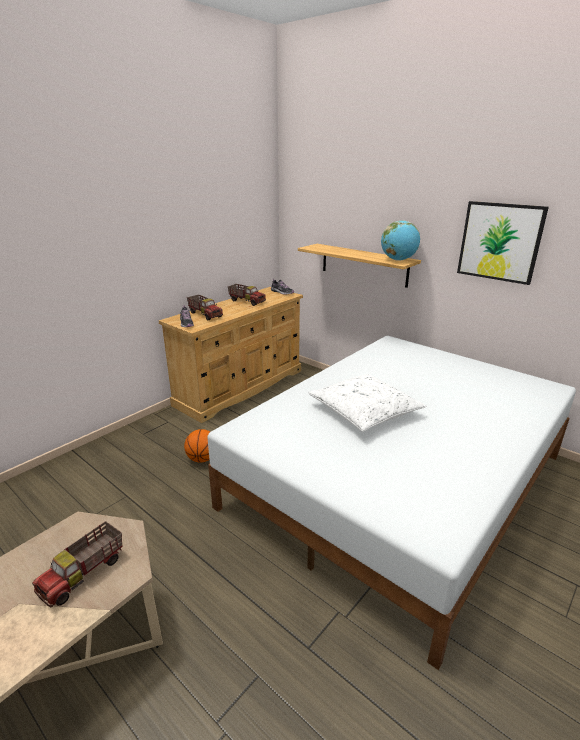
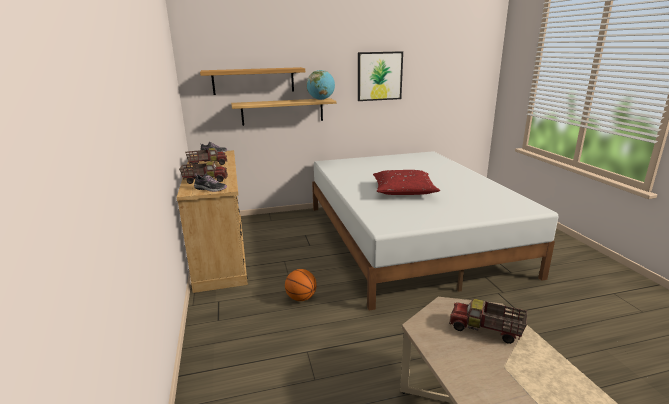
camera: 55 degrees left, 5 degrees down
(84, 574) = (485, 330): toy truck -> toy truck turned 135 degrees clockwise
(339, 222) = (253, 81): none -> shelf
(364, 411) = (403, 190): white pillow -> red pillow

